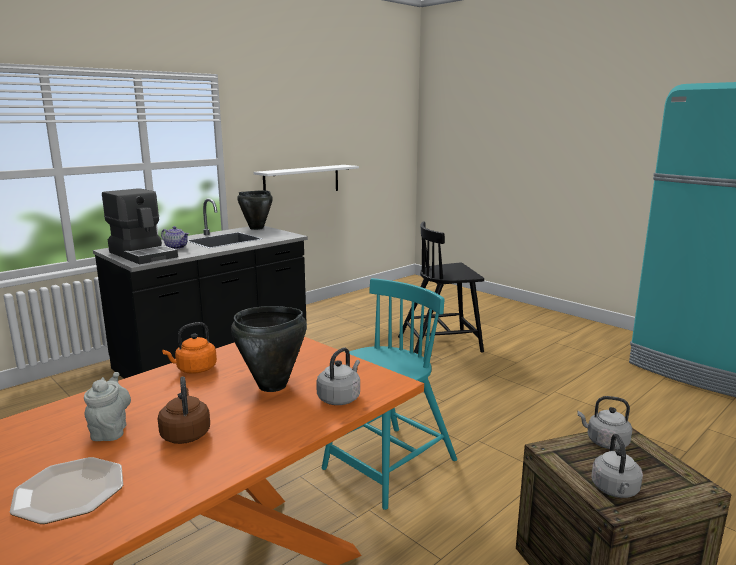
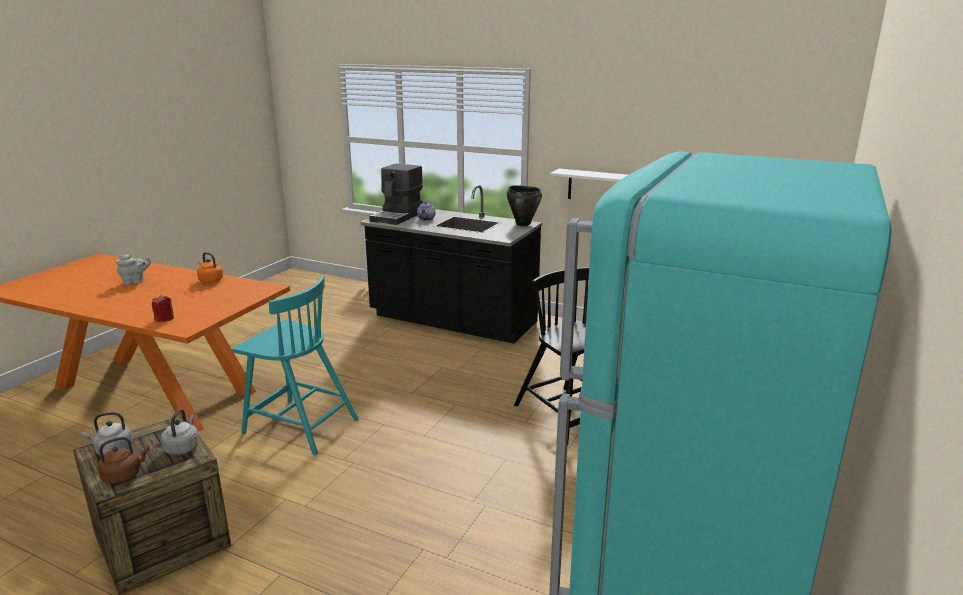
camera: 70 degrees right, 5 degrees up
(68, 492) = (81, 289): plate -> none
(185, 434) = (127, 295): brown kettle -> brown kettle (124, 475)
(272, 386) = (184, 301): black cooking pot -> none
(340, 398) = (164, 319): grey kettle -> red candle

